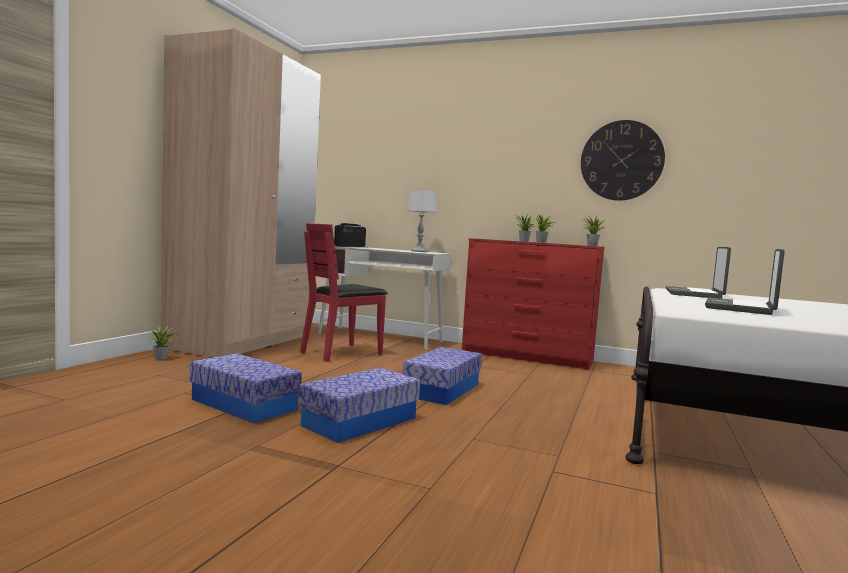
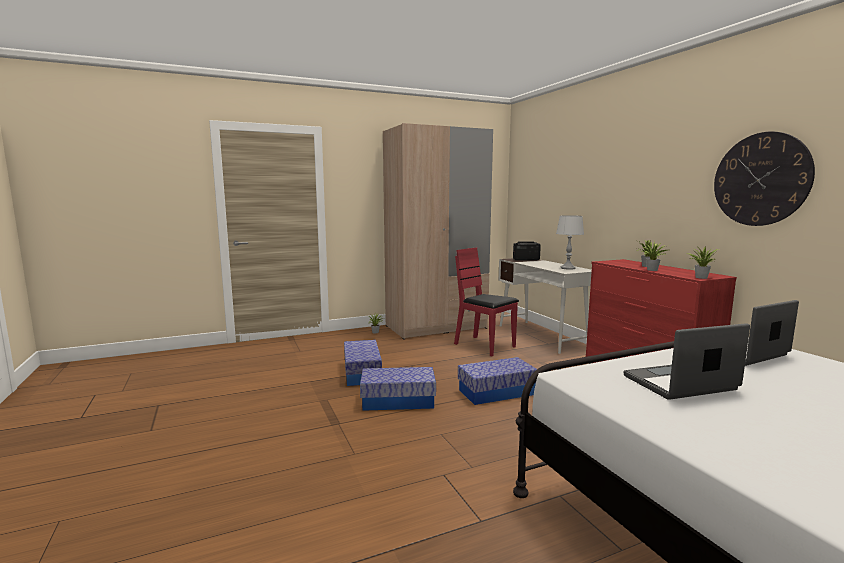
camera: 45 degrees right, 5 degrees up
(341, 353) = (484, 346): red chair -> red chair turned 45 degrees clockwise

